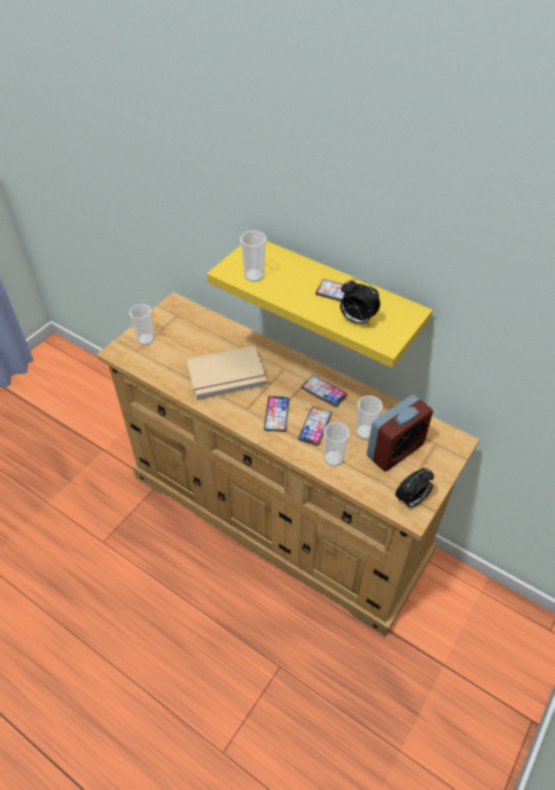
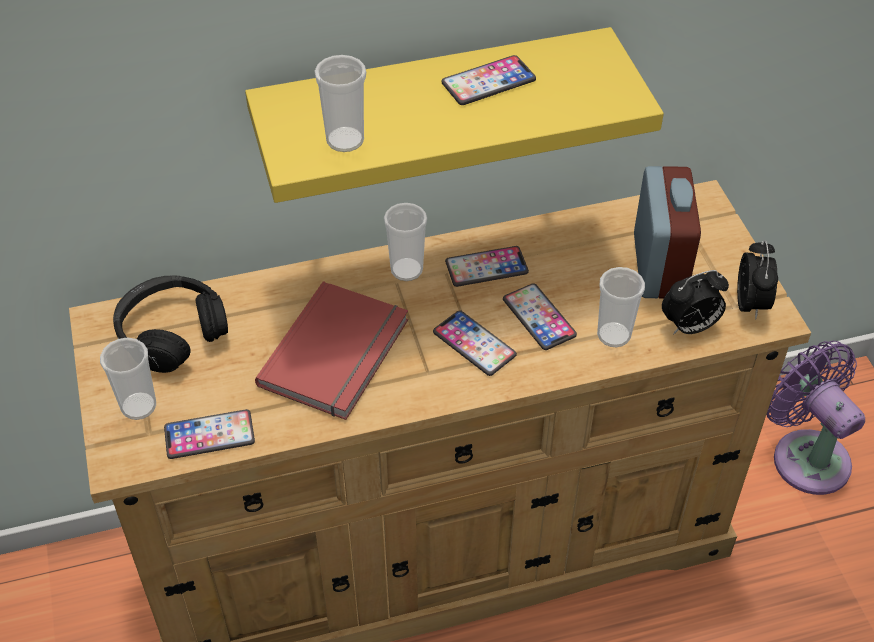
camera: 50 degrees left, 0 degrees up
(151, 367) = (209, 435): none -> phone
(188, 324) = (172, 333): none -> black headphones
(227, 376) = (339, 354): beige book -> red book
(356, 320) = (556, 100): alarm clock -> alarm clock (689, 327)
(365, 432) = (601, 274): cup -> cup (406, 270)
(479, 635) = (806, 455): none -> purple fan

